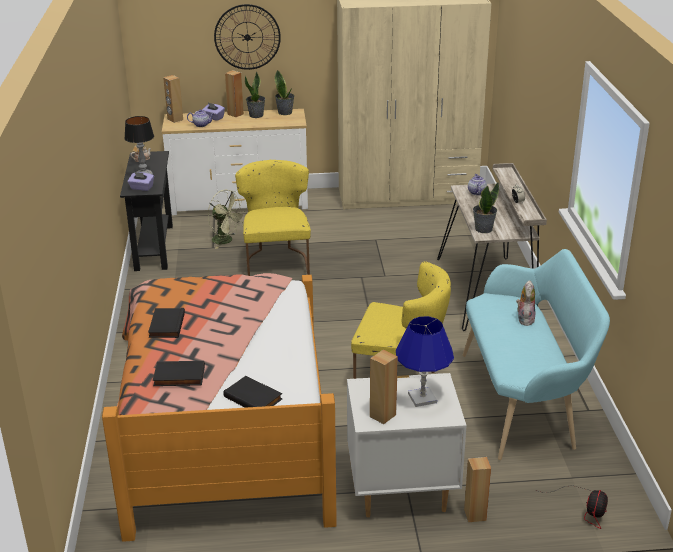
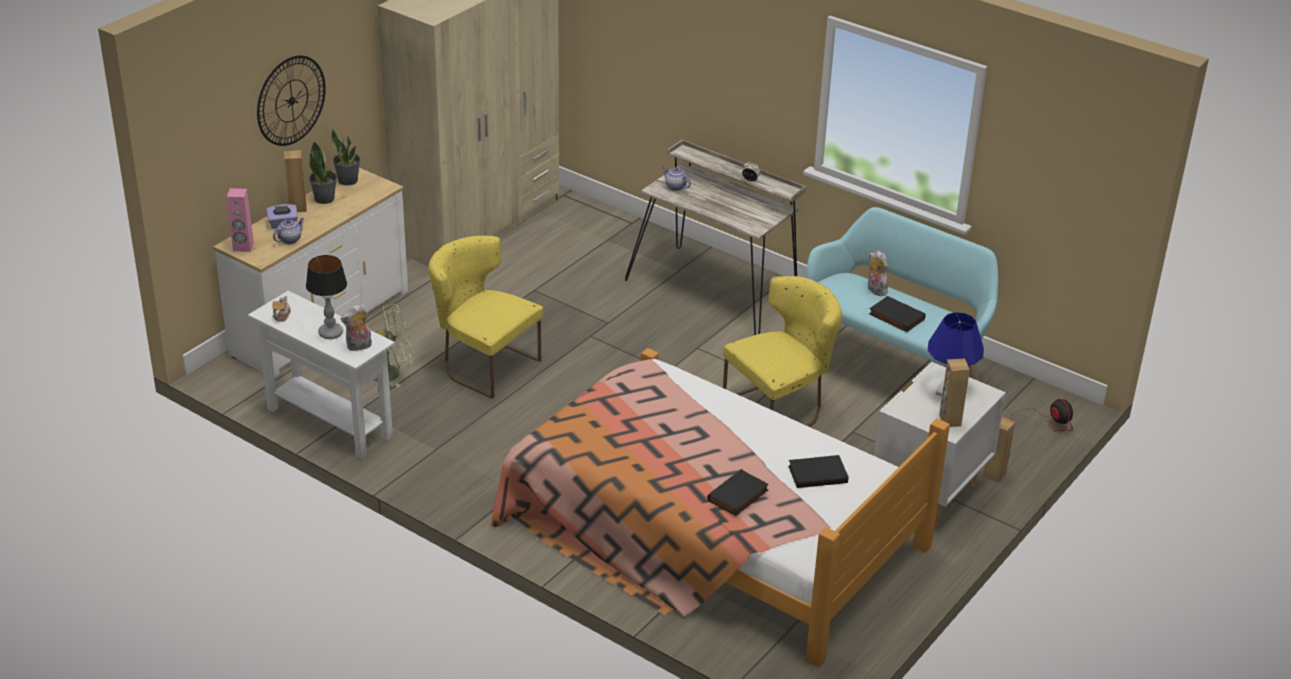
camera: 50 degrees left, 5 degrees up
(141, 188) = (359, 347): purple tissue box -> plush toy
(154, 247) = (329, 423): black console table -> white console table
(166, 325) = (639, 464): black book -> black book (895, 317)
(175, 119) = (243, 247): brown speaker -> pink speaker
(483, 229) = (745, 222): potted plant -> none

